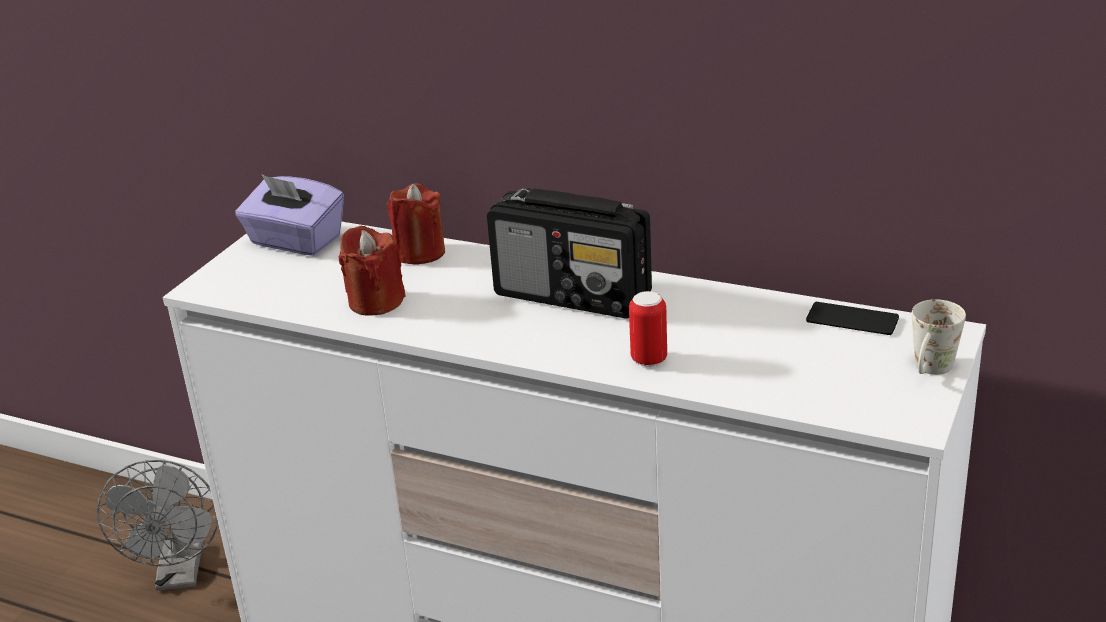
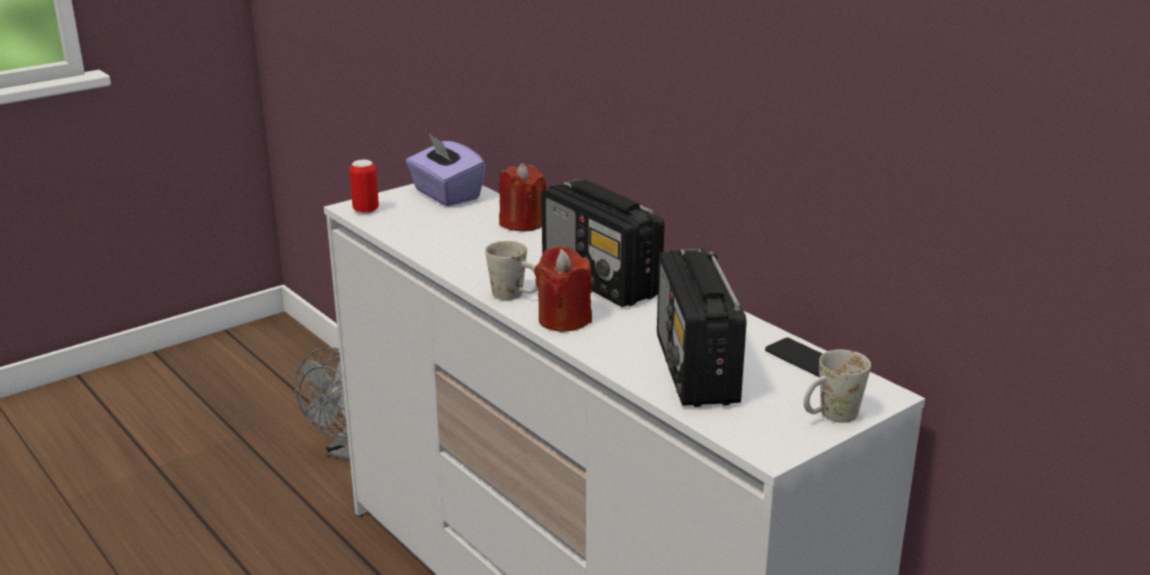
camera: 25 degrees right, 5 degrees down
(375, 301) = (455, 246): red candle -> red candle (564, 320)
(505, 340) = (516, 296): none -> white mug
(649, 359) = (607, 340): can -> can (366, 210)
(766, 364) = (696, 370): none -> radio

